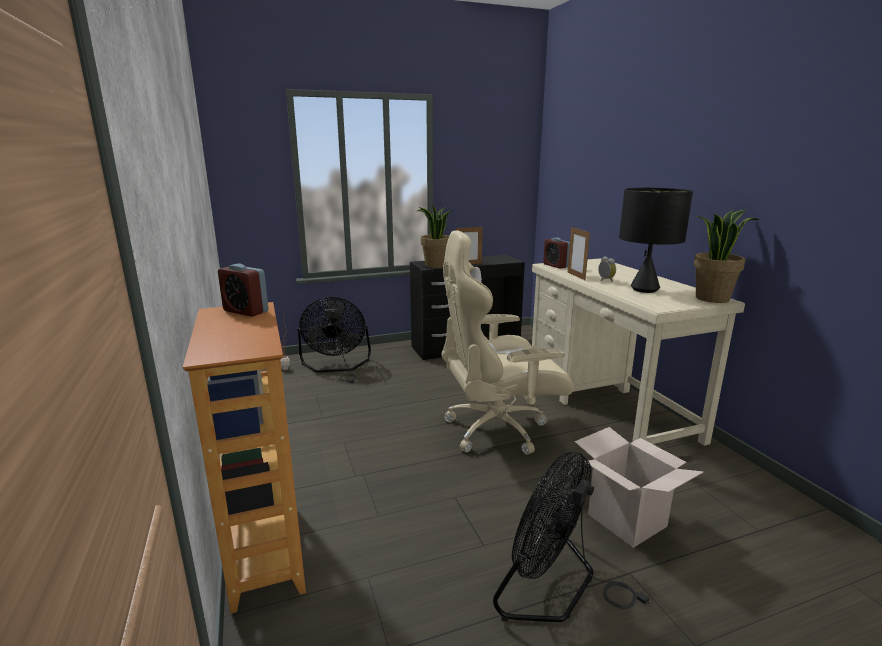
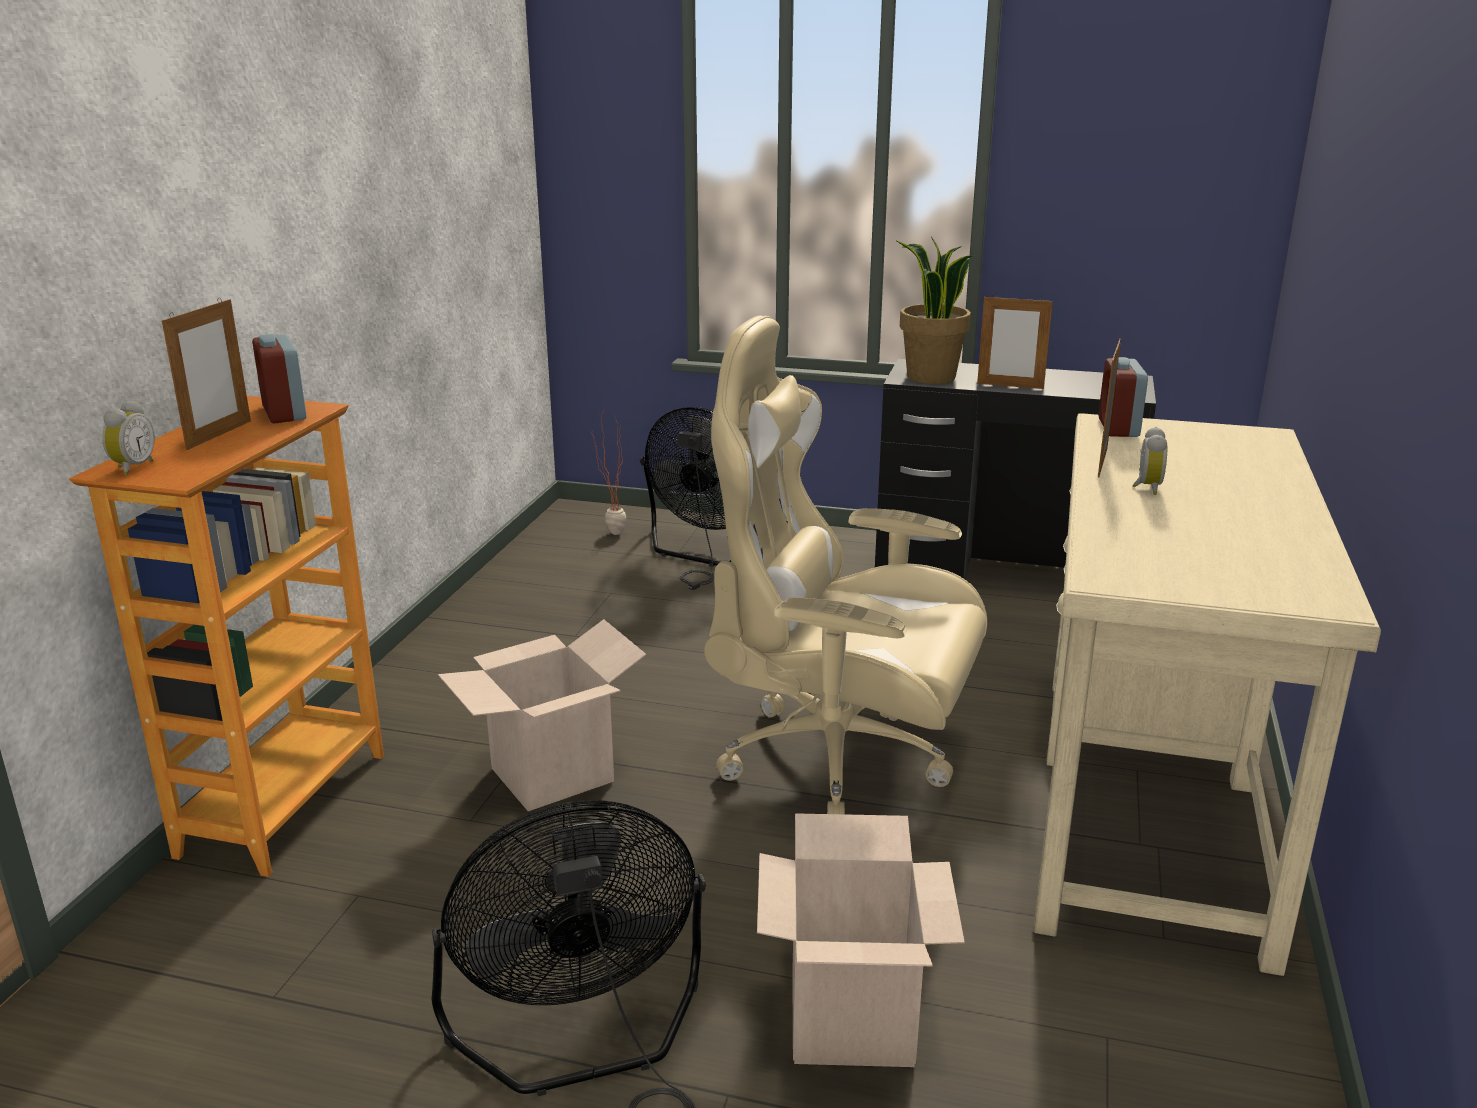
camera: 35 degrees right, 5 degrees up
(216, 352) = (132, 468): none -> alarm clock
(231, 327) = (219, 435): none -> picture frame
(390, 480) = (552, 775): none -> cardboard box
(644, 290) = (1184, 532): black table lamp -> none
(712, 298) = (1310, 594): potted plant -> none

